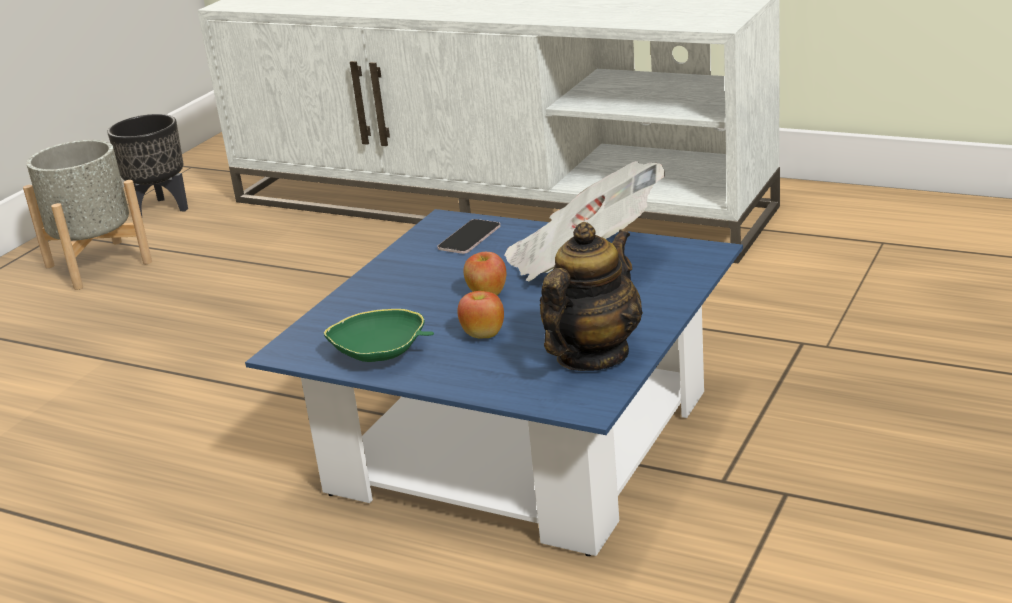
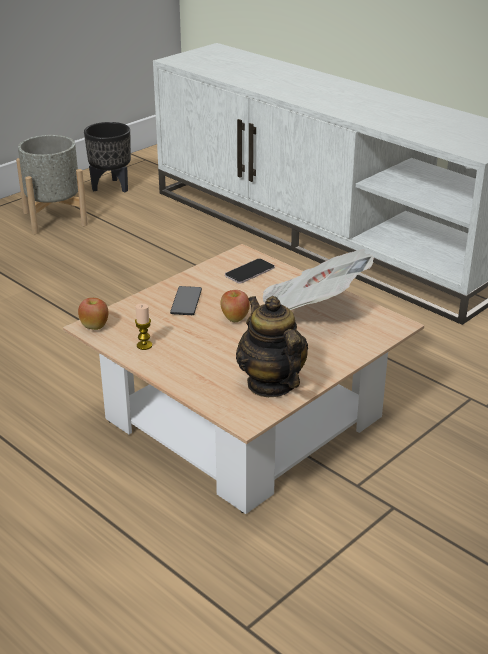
camera: 15 degrees right, 5 degrees up
(381, 355) = (144, 345): green bowl -> candle
(405, 291) = (186, 302): none -> phone
(483, 335) = (214, 348): apple -> apple (94, 326)
(520, 442) = (243, 419): blue coffee table -> beige coffee table
(591, 356) = (271, 383): teapot -> teapot turned 75 degrees counterclockwise

